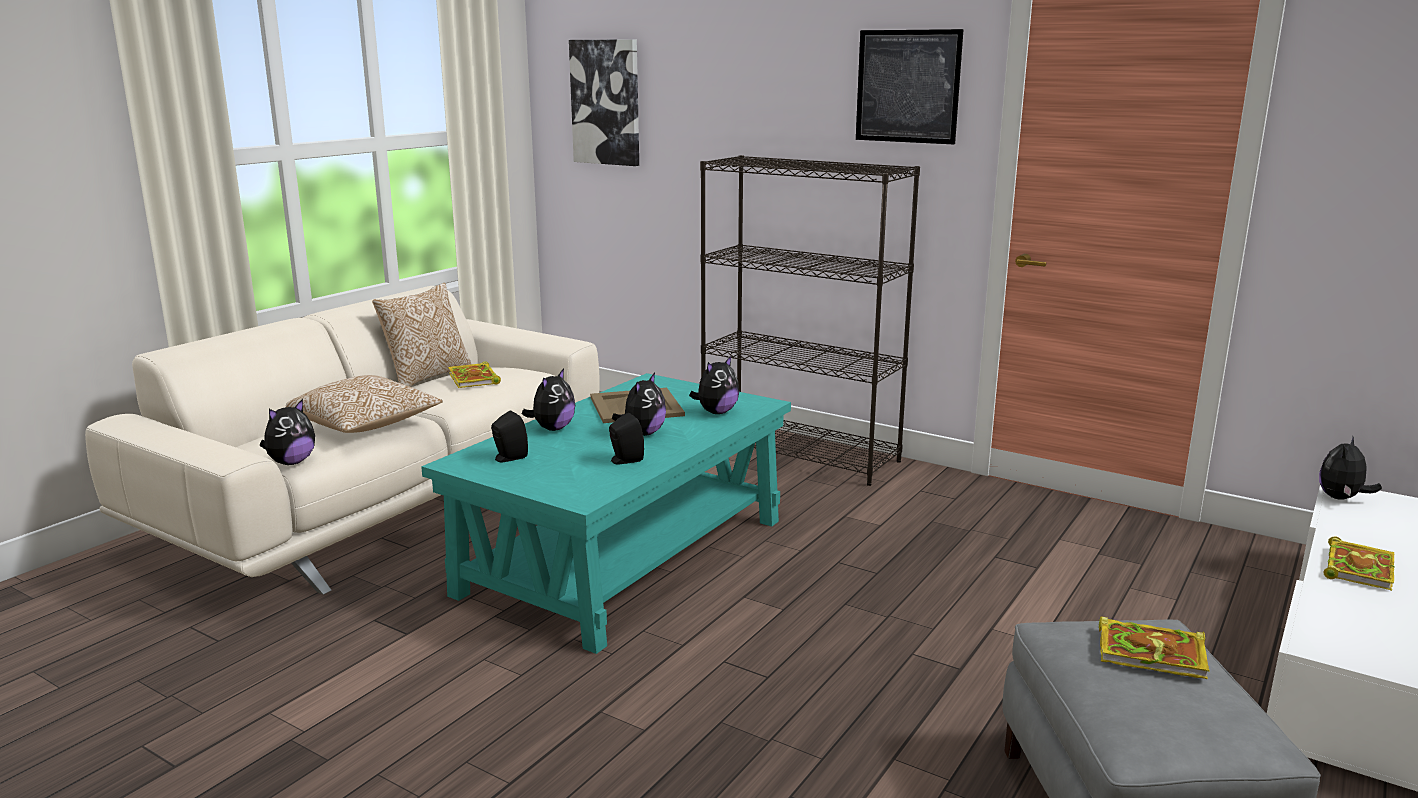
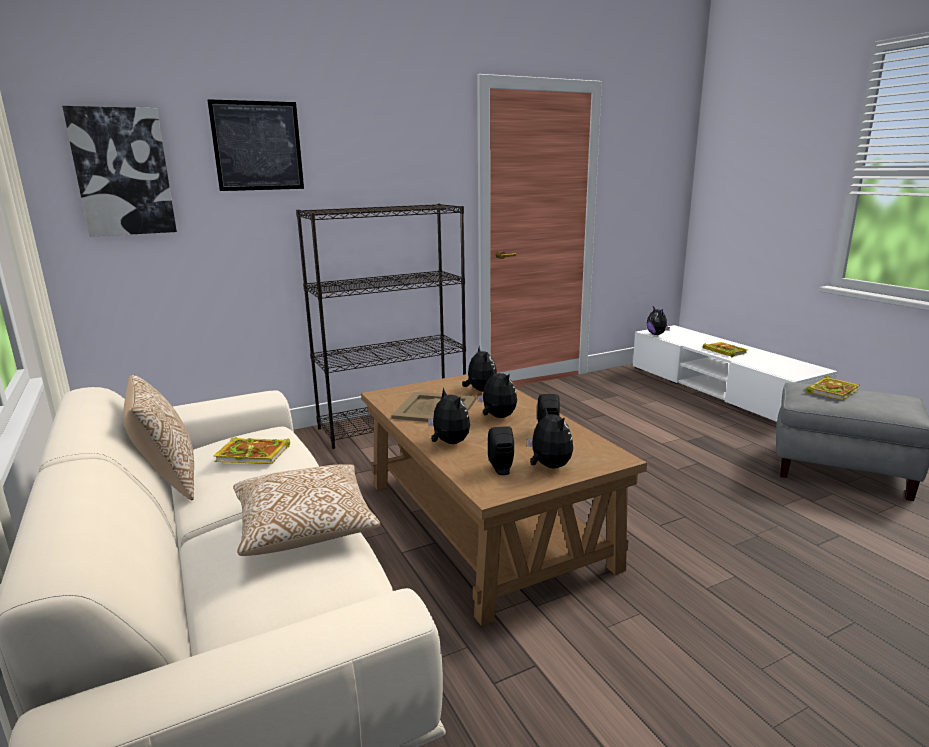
camera: 60 degrees left, 0 degrees up
(291, 462) = (363, 591): plush toy -> plush toy (548, 466)
(625, 555) = (482, 522): turquoise coffee table -> brown coffee table
(907, 86) = (419, 149): picture -> picture (257, 146)

